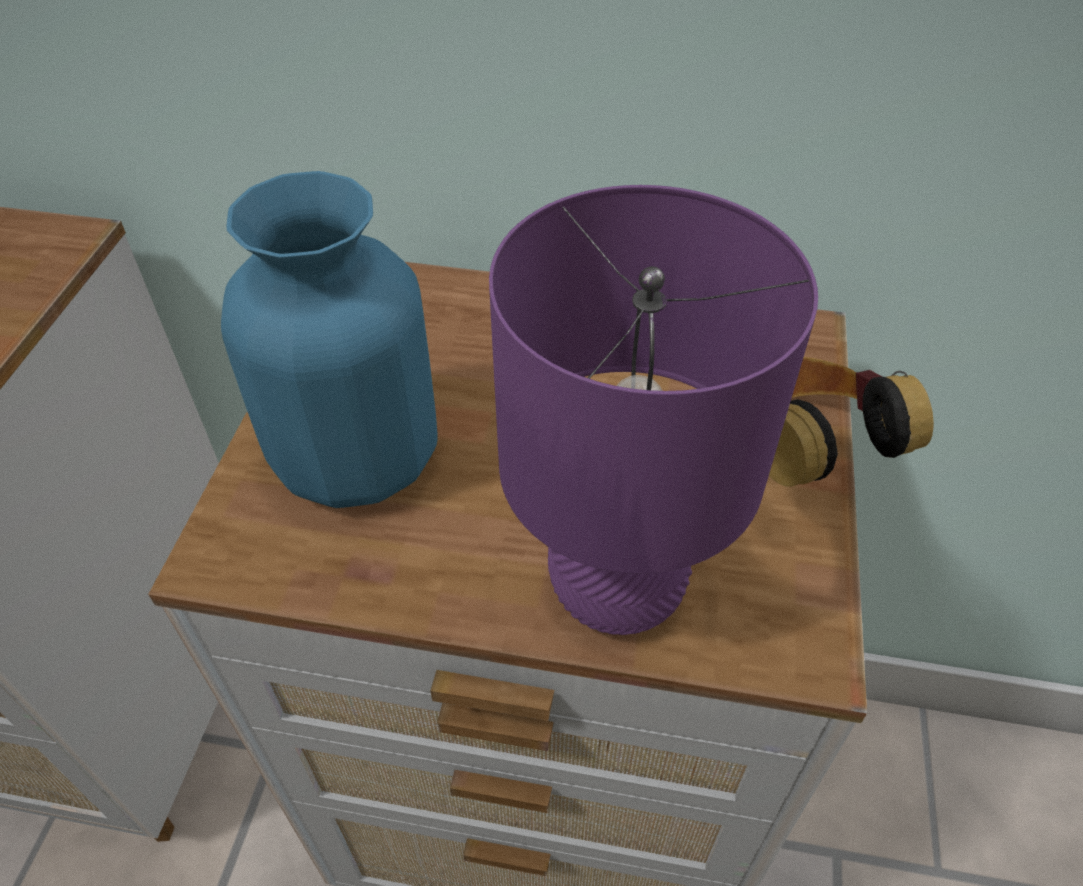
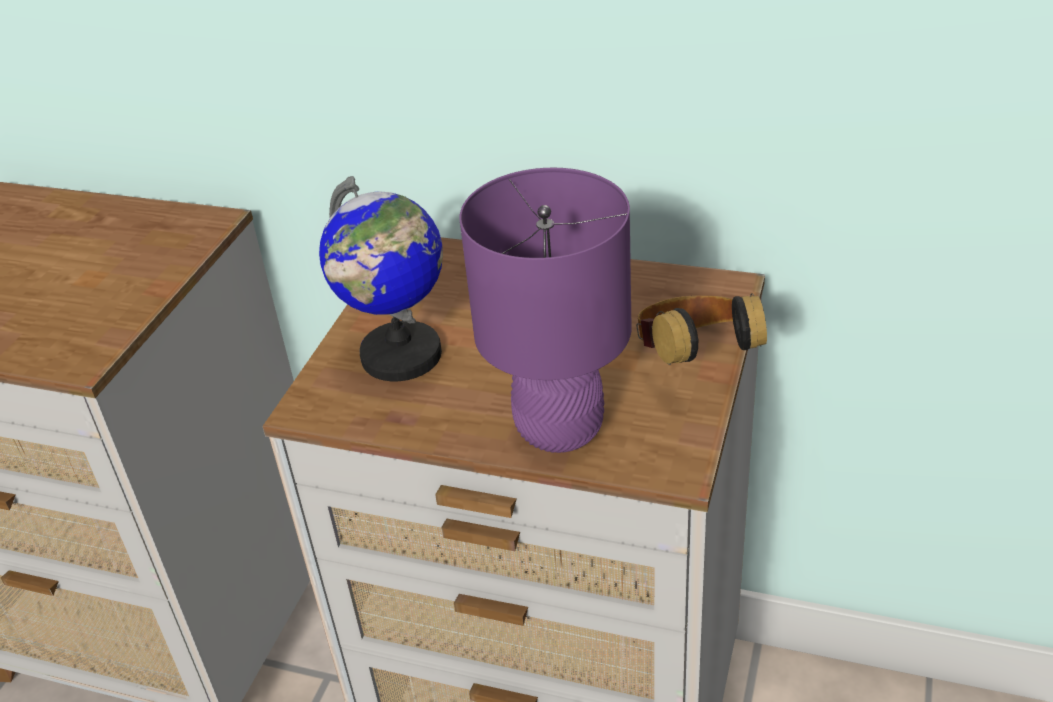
camera: 10 degrees right, 10 degrees down
(357, 457) = (401, 356): blue vase -> globe

